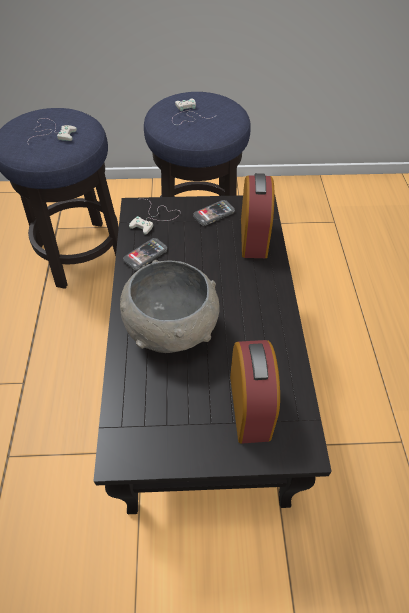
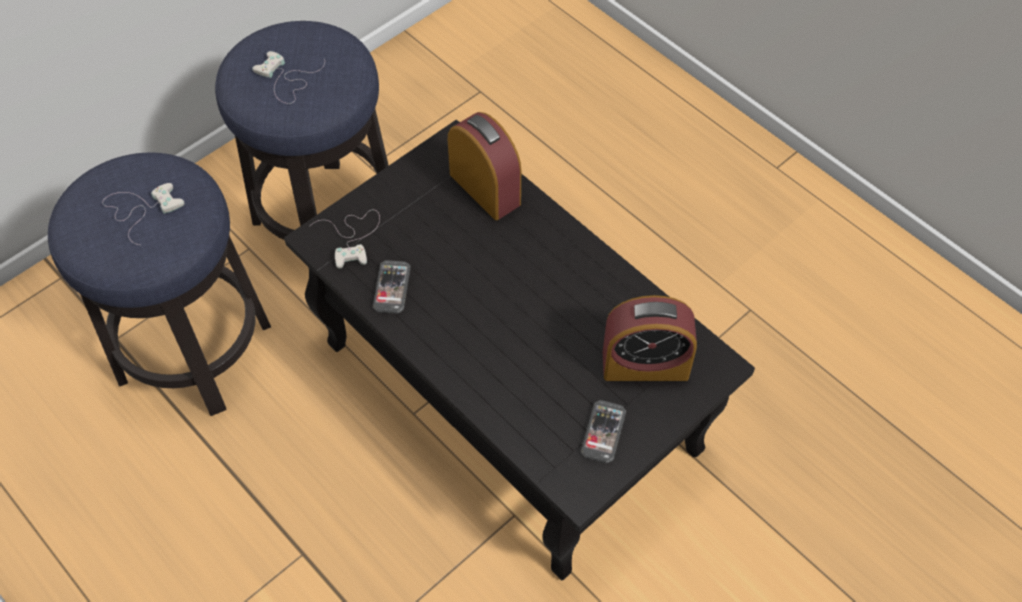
camera: 40 degrees left, 5 degrees up
(172, 329) = (504, 346): grey bowl -> none
(214, 214) = (414, 188): phone -> phone (603, 432)
(250, 406) = (645, 364): alarm clock -> alarm clock turned 135 degrees clockwise

